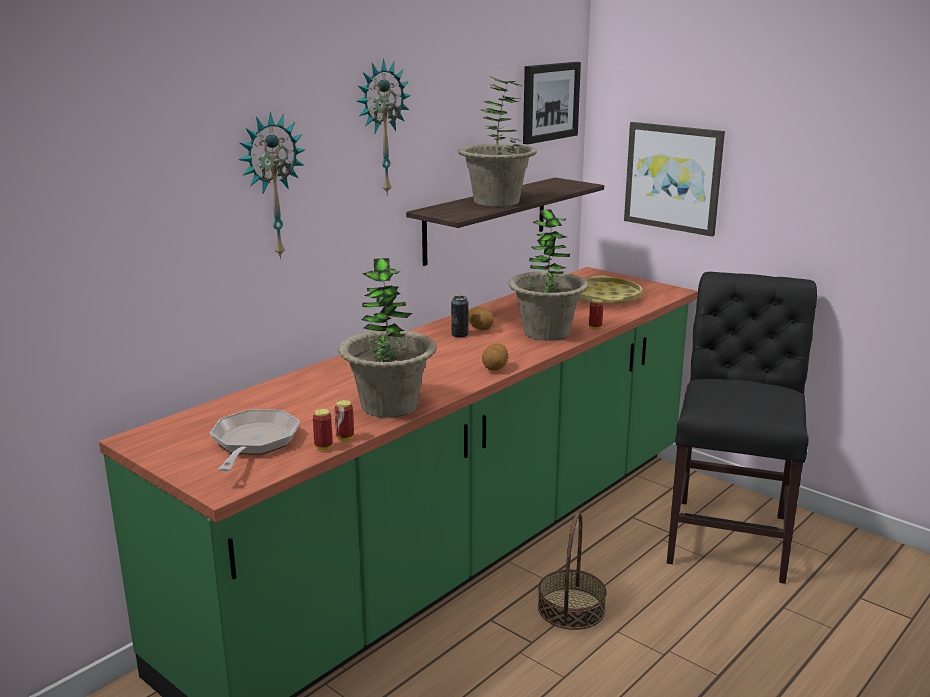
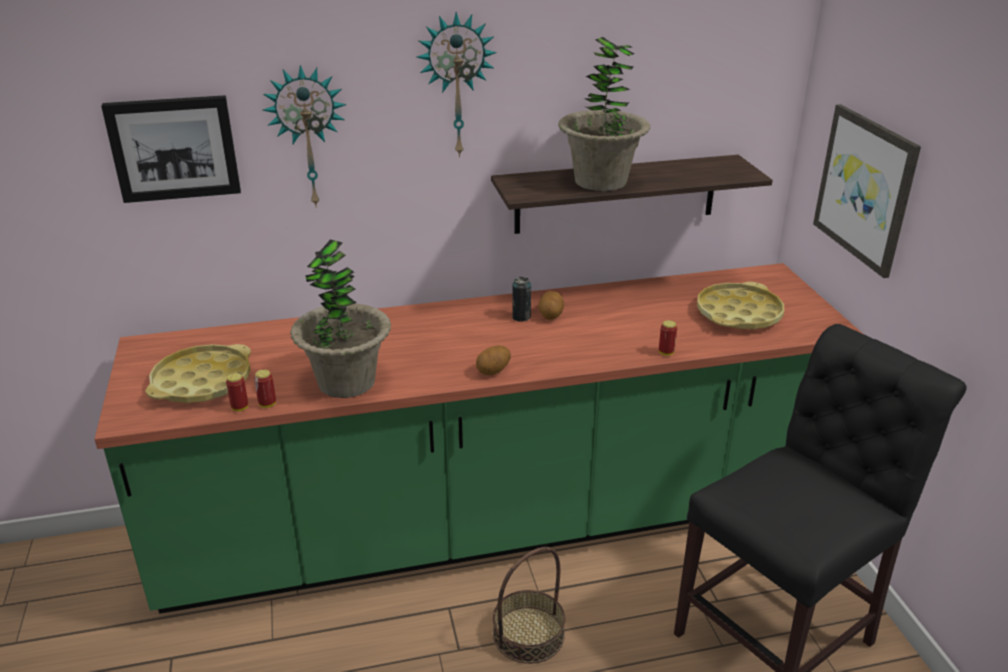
camera: 35 degrees right, 10 degrees up
(253, 443) = (202, 382): frying pan -> yellow tray
(546, 333) = (606, 342): potted plant -> none
(549, 102) = (736, 64): picture -> picture (174, 148)

